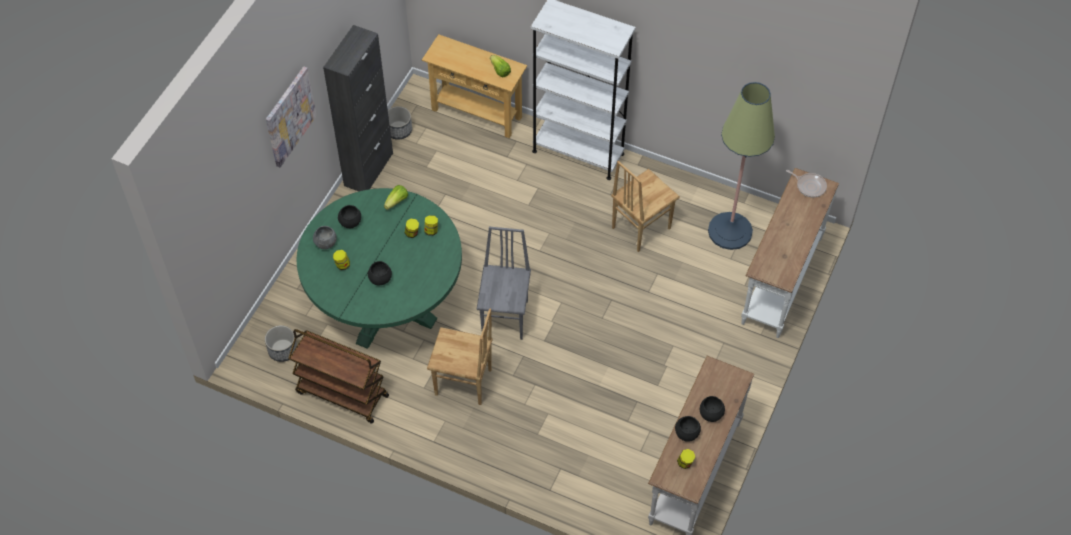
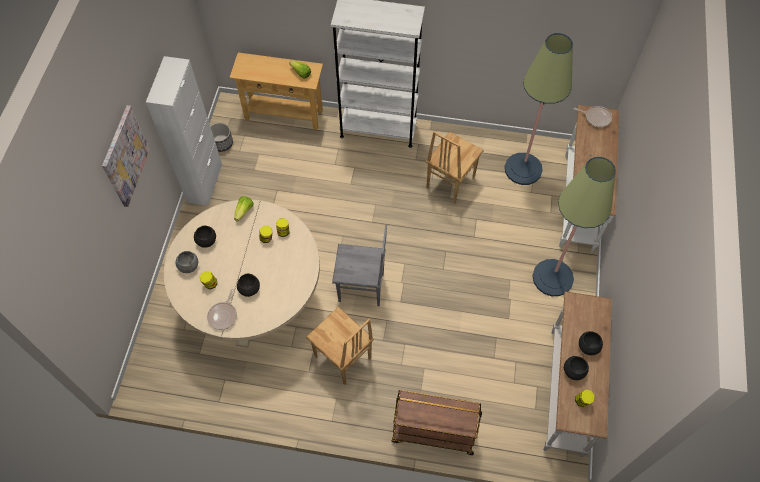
camera: 15 degrees left, 5 degrees up
(283, 350) = (171, 368): planter -> none
(341, 394) = (236, 397): brown cart -> brown cart (433, 432)
(347, 298) = (223, 315): none -> frying pan
(368, 169) = (204, 183): black cabinet -> white cabinet
(387, 305) = (254, 302): green dining table -> beige dining table
(463, 383) = (342, 358): brown chair -> brown chair turned 45 degrees clockwise
(506, 317) = (361, 288): grey chair -> grey chair turned 105 degrees clockwise
(722, 355) = (552, 278): none -> floor lamp

